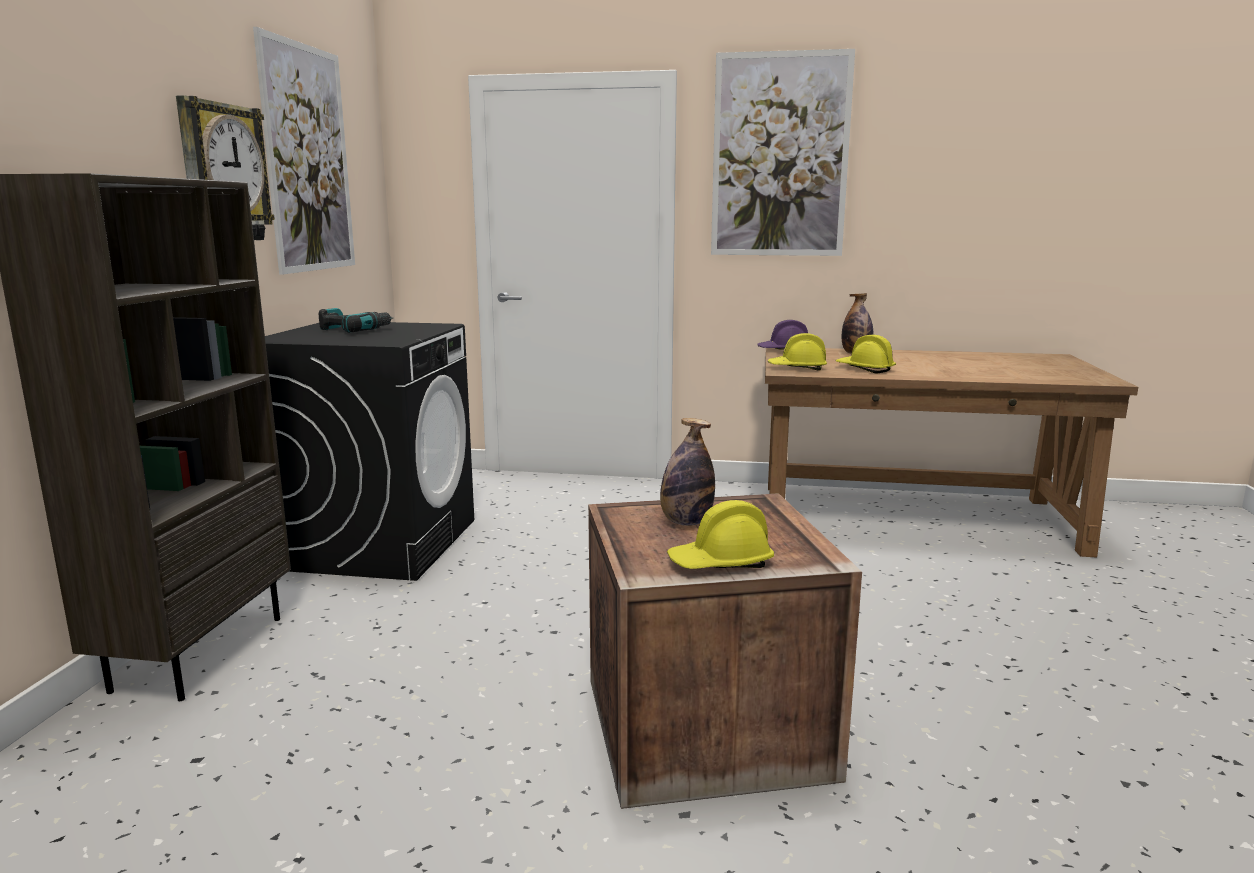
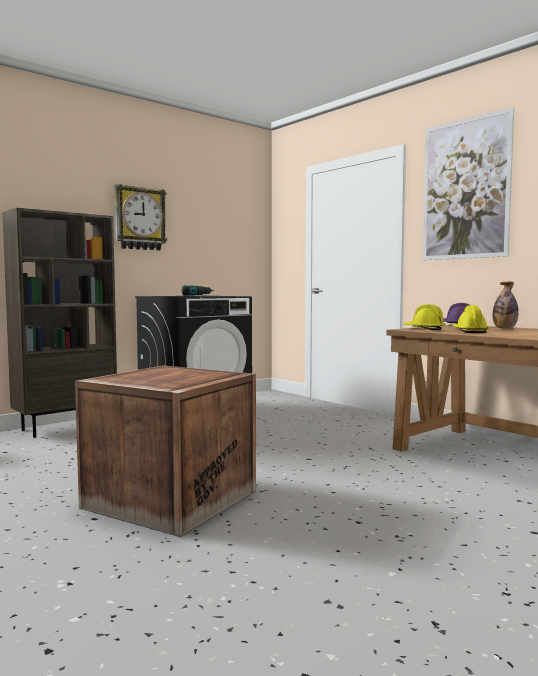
camera: 40 degrees right, 10 degrees down
(308, 159) = (204, 215): picture -> none
(686, 522) = (174, 373): bottle -> none
(721, 563) = (135, 382): yellow hard hat -> none

